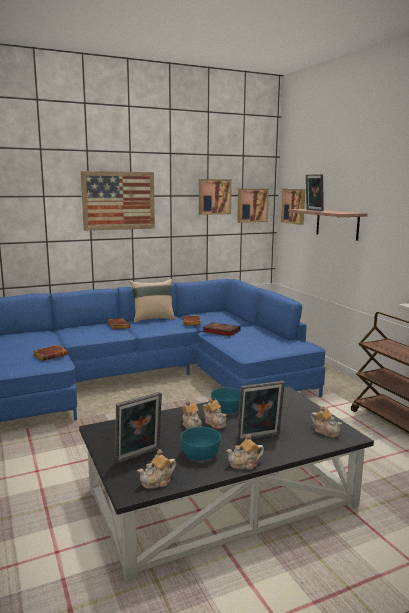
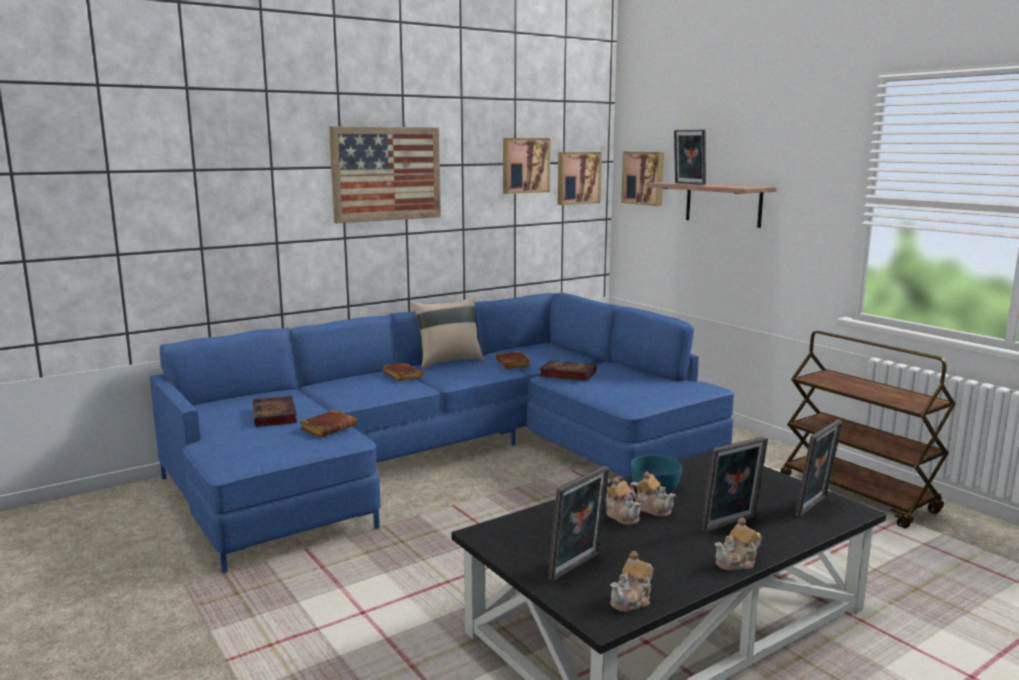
camera: 10 degrees left, 0 degrees up
(26, 346) = (275, 416): none -> book
(200, 453) = (664, 554): turquoise bowl -> none
(326, 431) = (815, 507): teapot -> picture frame

